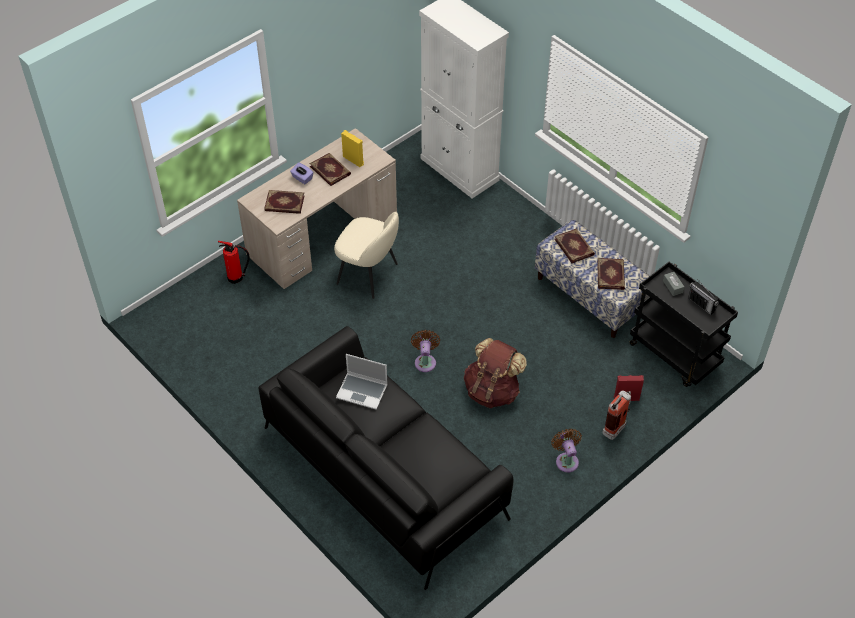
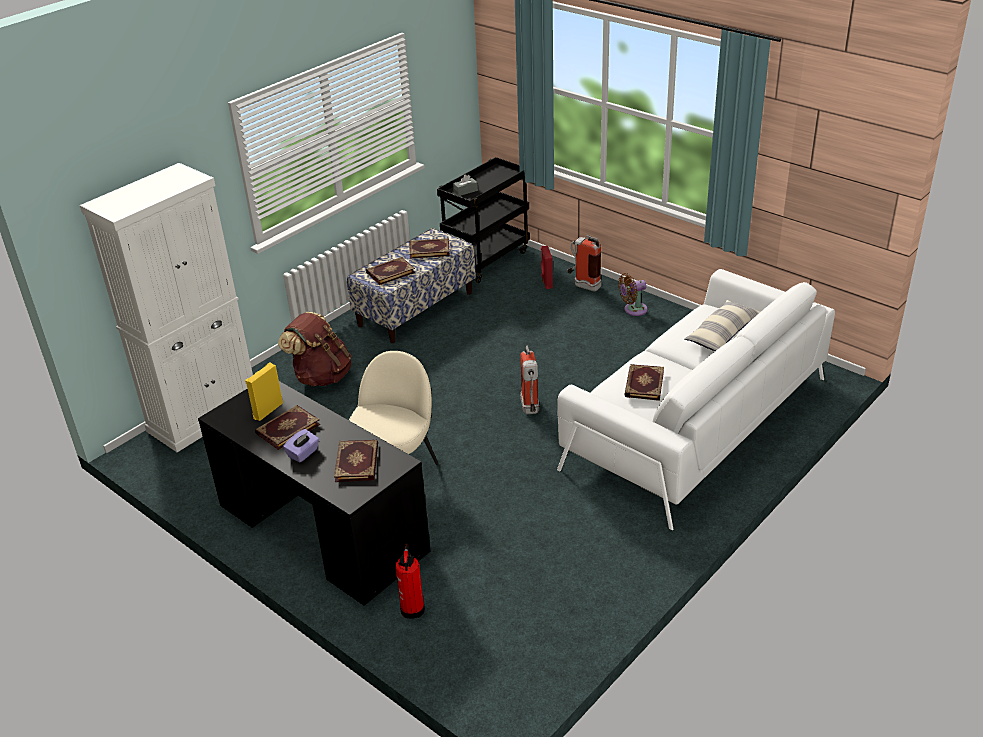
camera: 95 degrees left, 15 degrees down
(323, 234) = (322, 527): beige desk -> black desk
(363, 391) = (643, 384): laptop -> book
(384, 472) = (696, 422): black sofa -> white sofa
(423, 464) = (723, 334): none -> pillow
(425, 361) = (530, 410): brown fan -> fire extinguisher
(492, 391) = (560, 360): brown backpack -> brown backpack (321, 376)
(701, 304) = (486, 177): radio -> none

